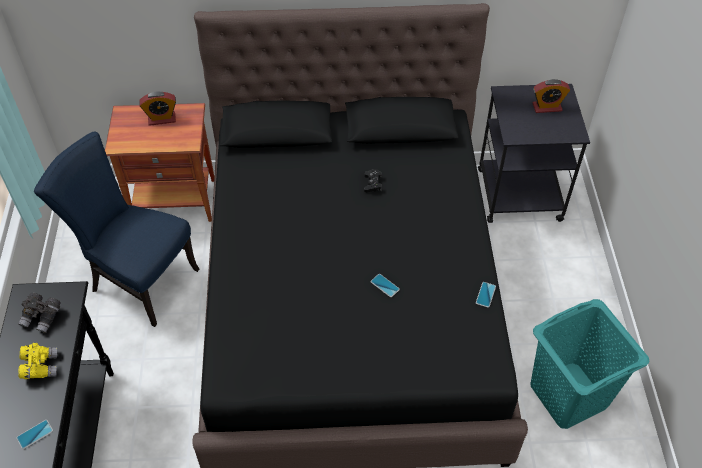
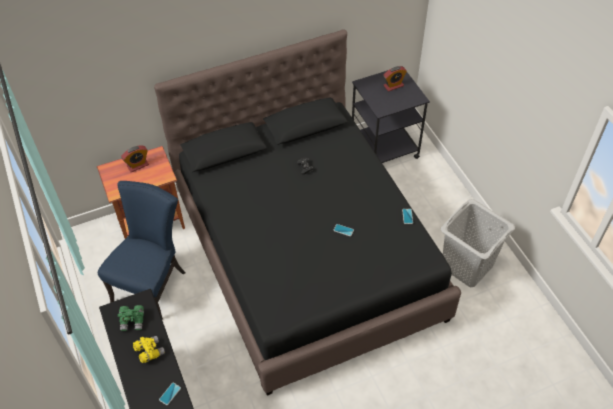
camera: 20 degrees left, 0 degrees up
(42, 317) = (133, 321): grey binoculars -> green binoculars
(139, 279) = (152, 284): blue chair -> blue chair turned 105 degrees clockwise
(568, 395) = (467, 266): turquoise laundry basket -> grey laundry basket

